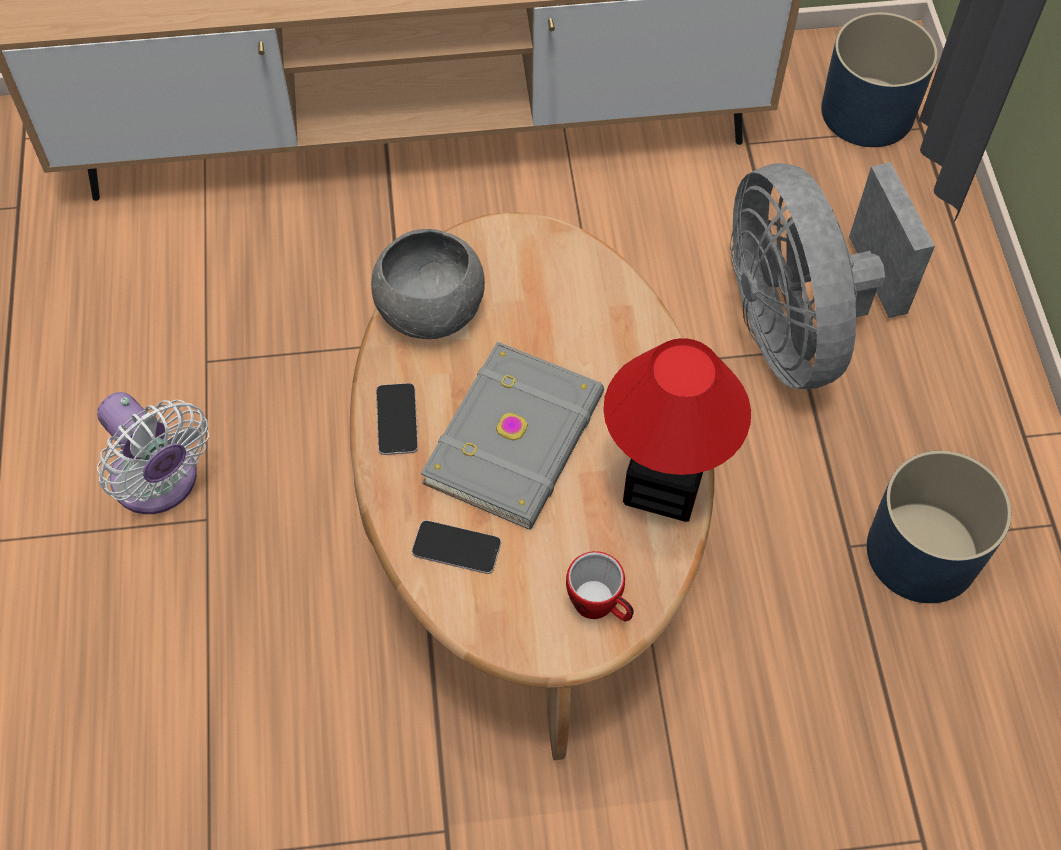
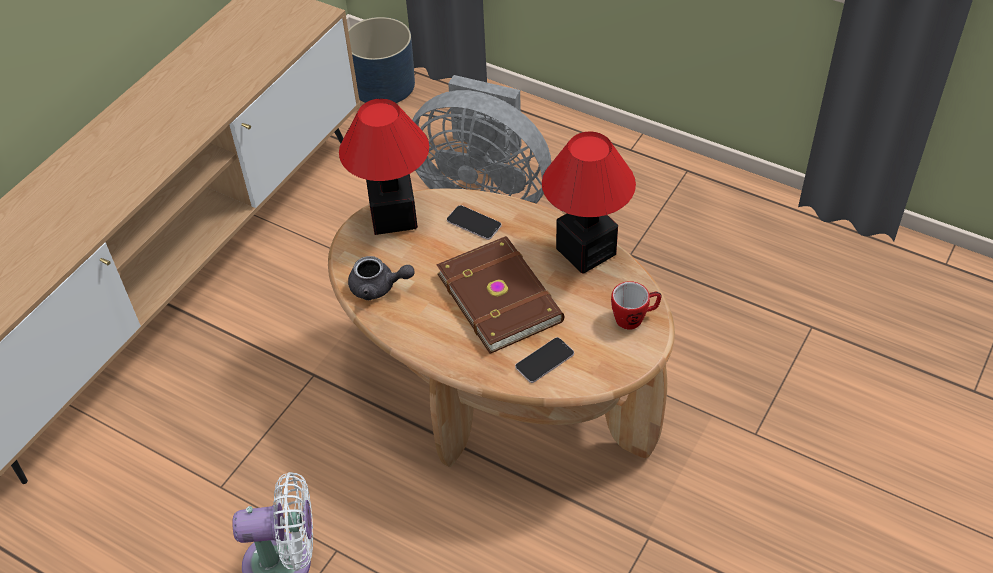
camera: 50 degrees left, 10 degrees down
(397, 419) = (436, 343): phone -> phone (474, 223)
(431, 310) = (378, 287): grey bowl -> grey teapot
(518, 439) = (501, 296): grey book -> brown book
(545, 254) = (393, 218): none -> table lamp
(923, 553) = (659, 228): blue planter -> none

